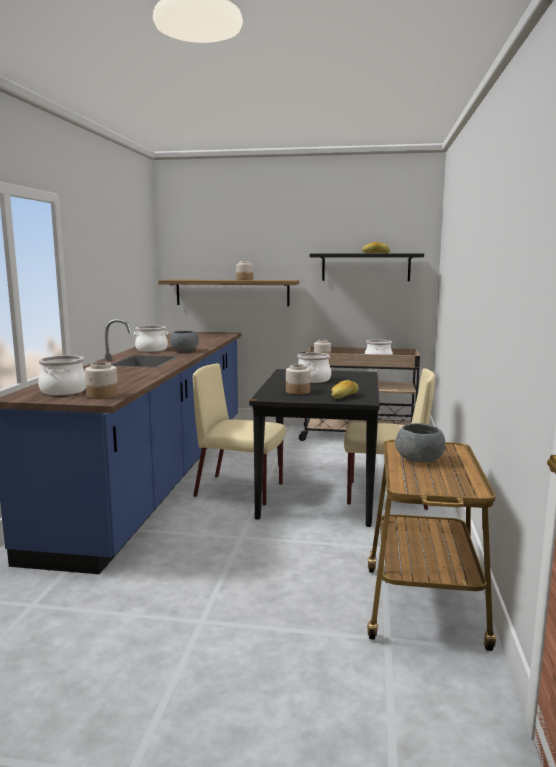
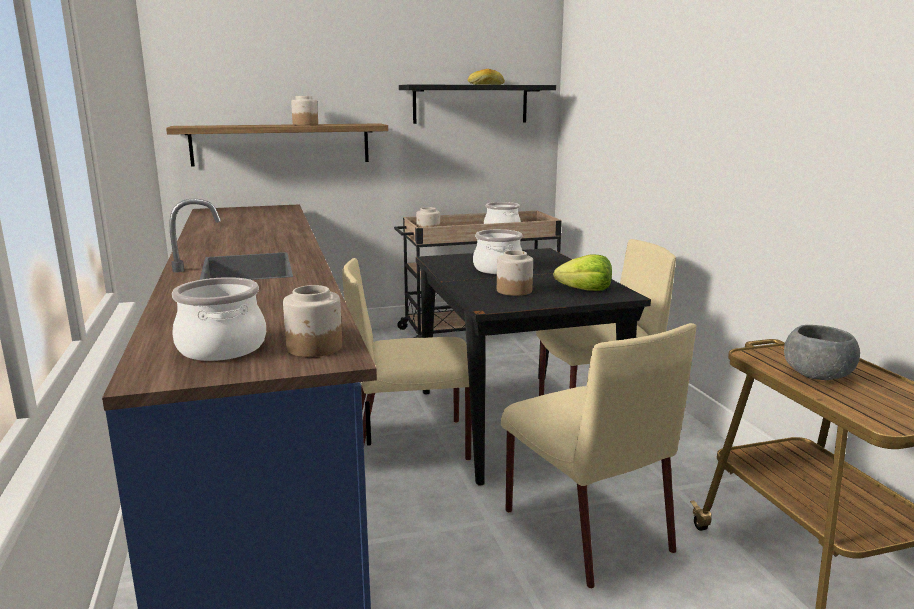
camera: 25 degrees left, 5 degrees up
(151, 349) = (218, 244): cooking pot -> none
(184, 351) = (278, 242): grey bowl -> none
(293, 554) = (584, 529): none -> beige chair
(344, 396) = (585, 290): bread -> lettuce

